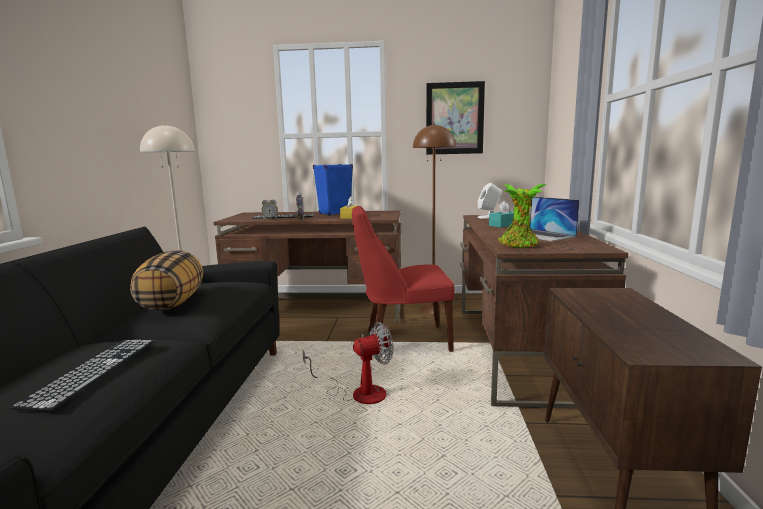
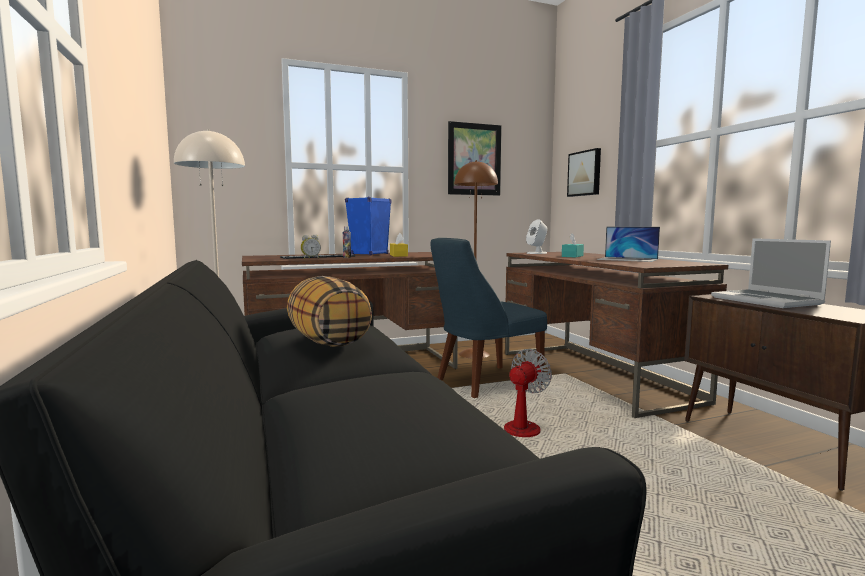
camera: 25 degrees left, 5 degrees down
(93, 370) = (417, 396): keyboard -> none
(402, 340) = (484, 383): red chair -> blue chair
(519, 245) = (639, 264): potted plant -> none
(565, 129) = (585, 173): none -> picture
(619, 307) = (767, 301): none -> laptop

